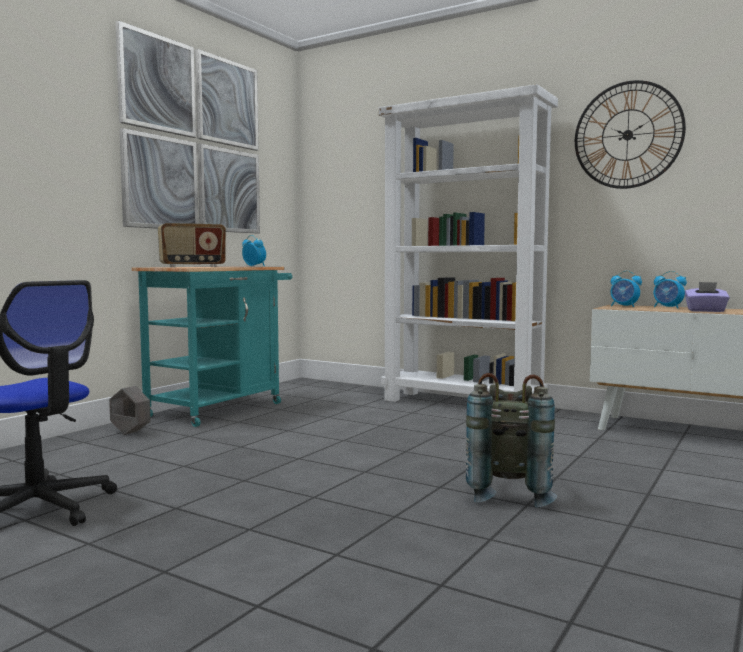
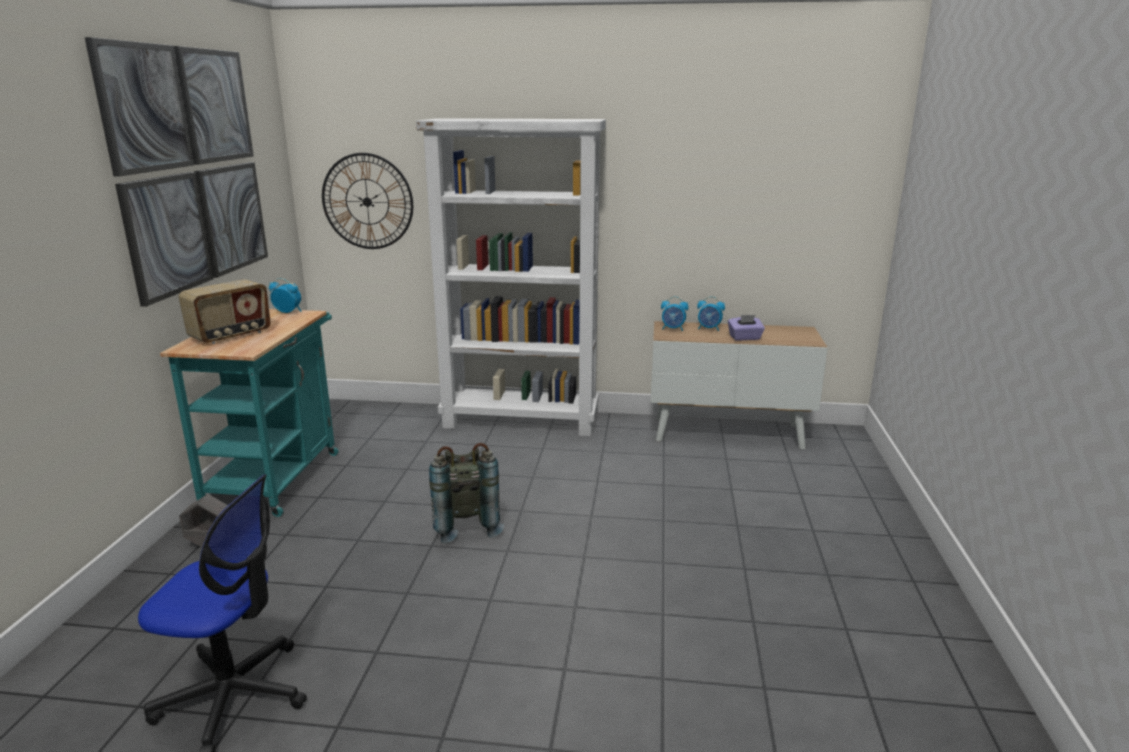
camera: 25 degrees left, 15 degrees up
(508, 493) = (641, 550): grey backpack -> grey backpack (465, 525)
(627, 135) = (672, 163): wall clock -> wall clock (367, 201)

